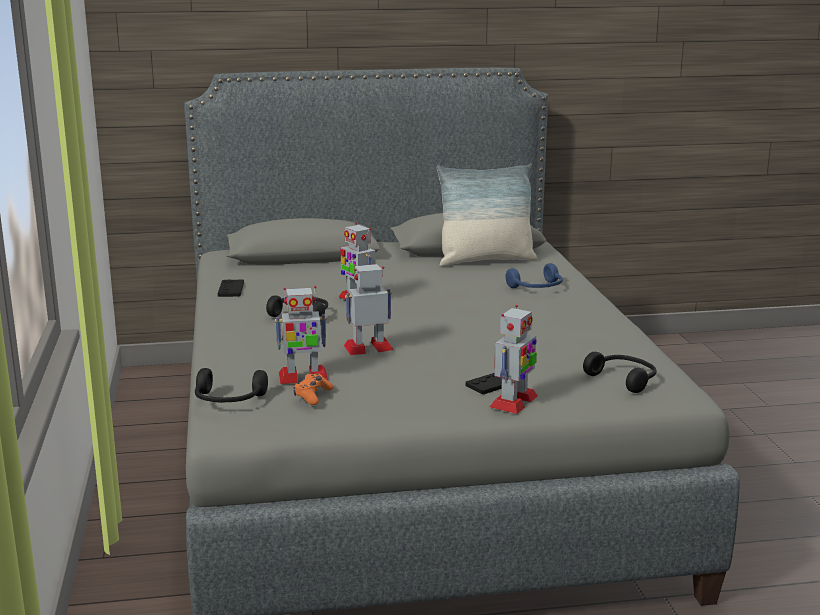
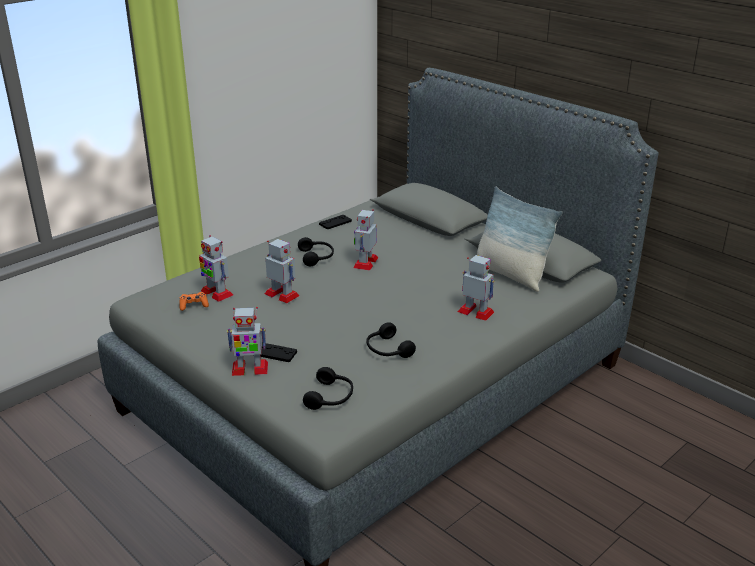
camera: 55 degrees right, 10 degrees up
(228, 400) = (168, 286): black headphones -> black headphones (387, 350)
(537, 288) = (476, 312): blue headphones -> toy robot

